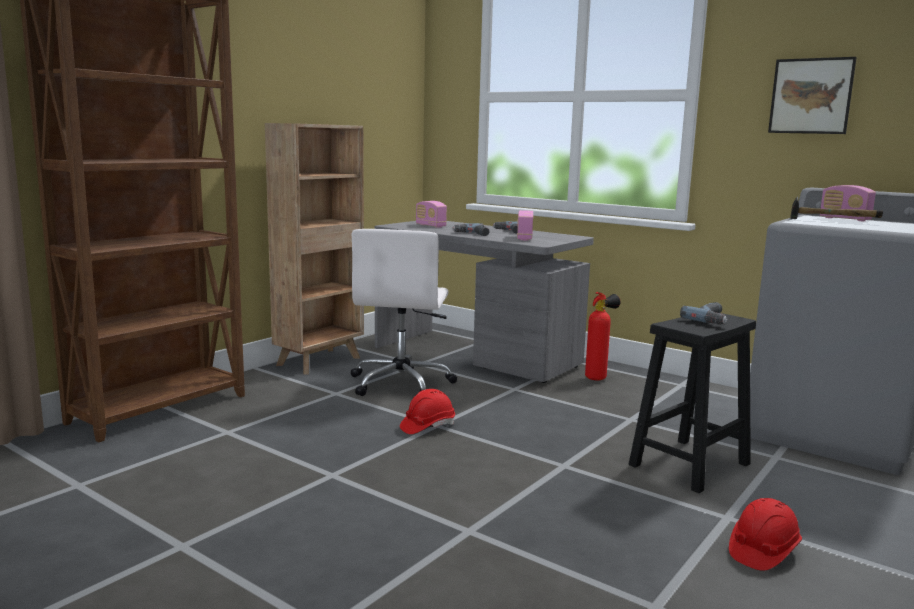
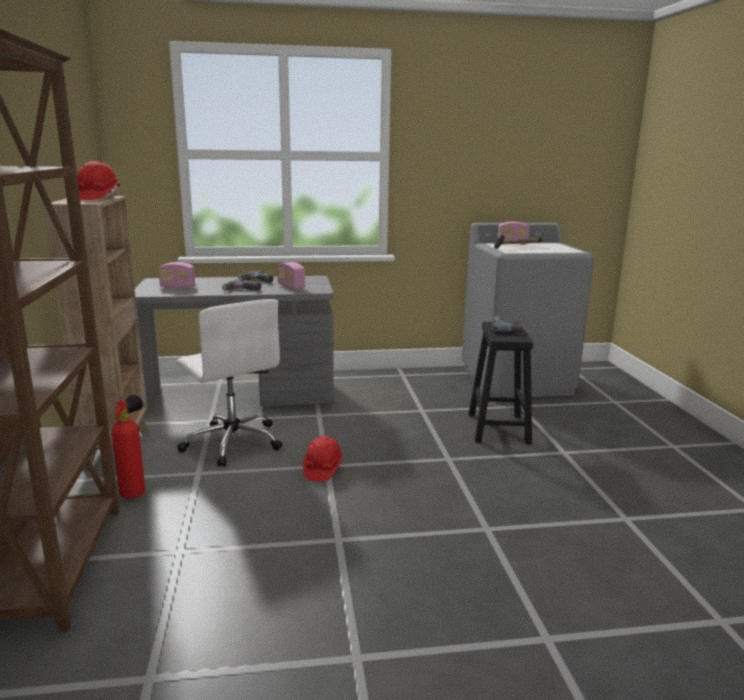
camera: 45 degrees left, 5 degrees up
(598, 378) = (352, 386): fire extinguisher -> fire extinguisher (135, 492)
(762, 551) = (604, 463): red hard hat -> red hard hat (97, 198)
(811, 96) = (467, 159): picture -> none

